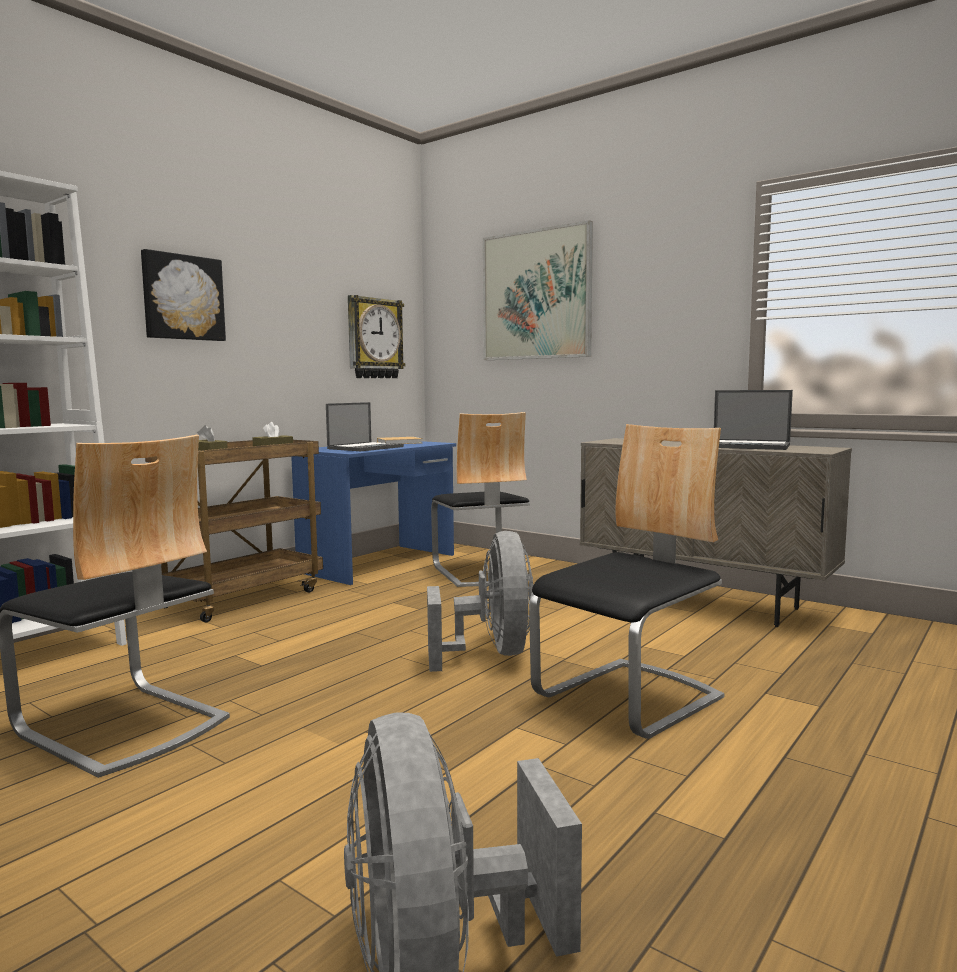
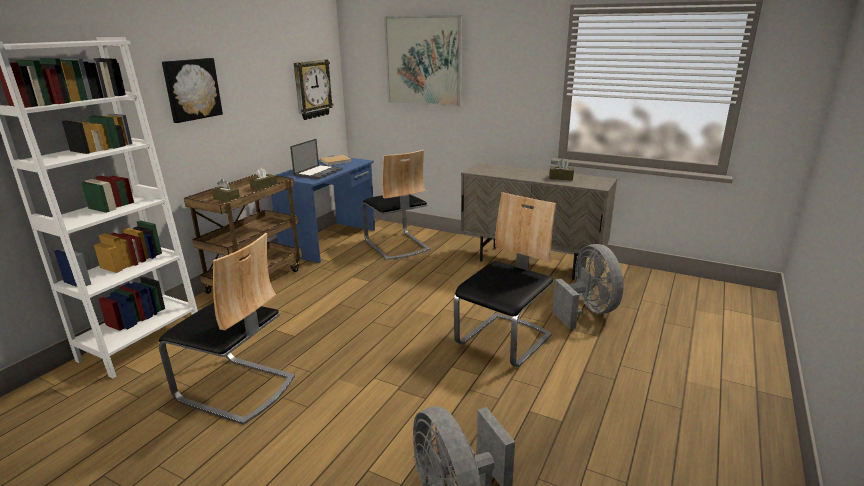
camera: 10 degrees left, 15 degrees up
(492, 654) = (424, 314): grey fan -> grey fan (587, 311)
(749, 446) = (561, 178): laptop -> brown tissue box

